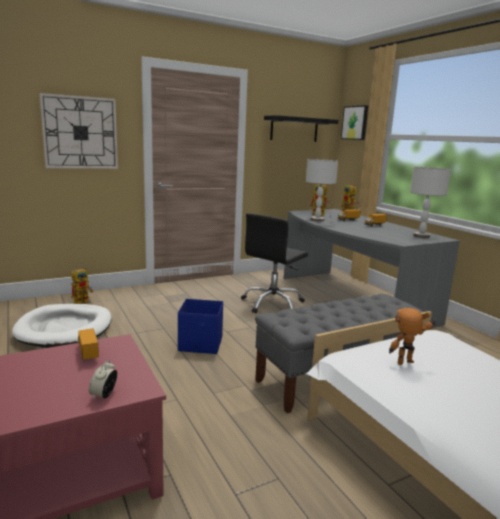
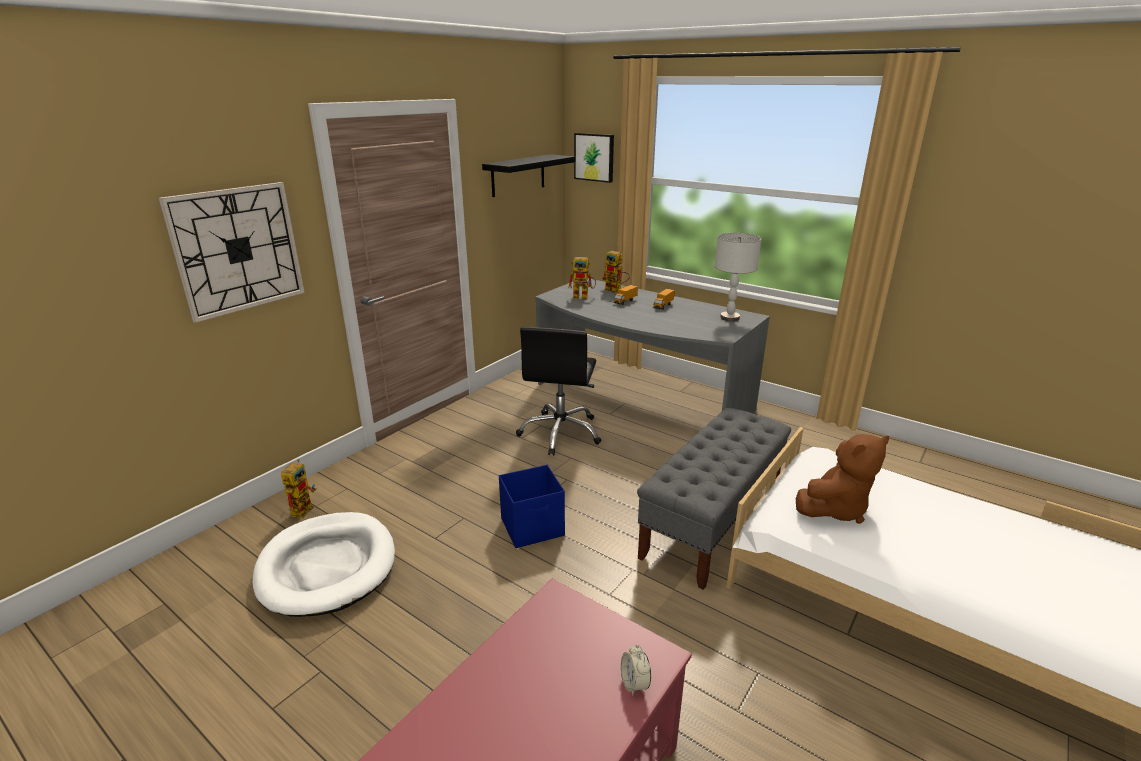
camera: 25 degrees left, 10 degrees up
(88, 353) = (544, 630): toy truck -> none
(317, 220) = (593, 310): grey table lamp -> none
(407, 364) = (835, 509): toy robot -> brown plush toy

